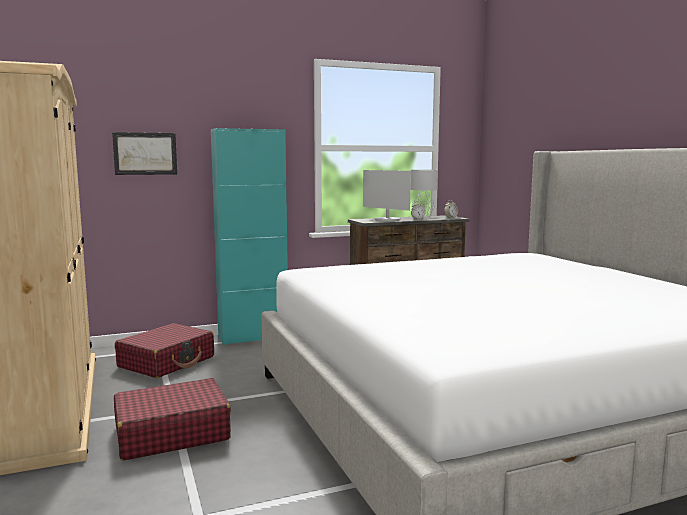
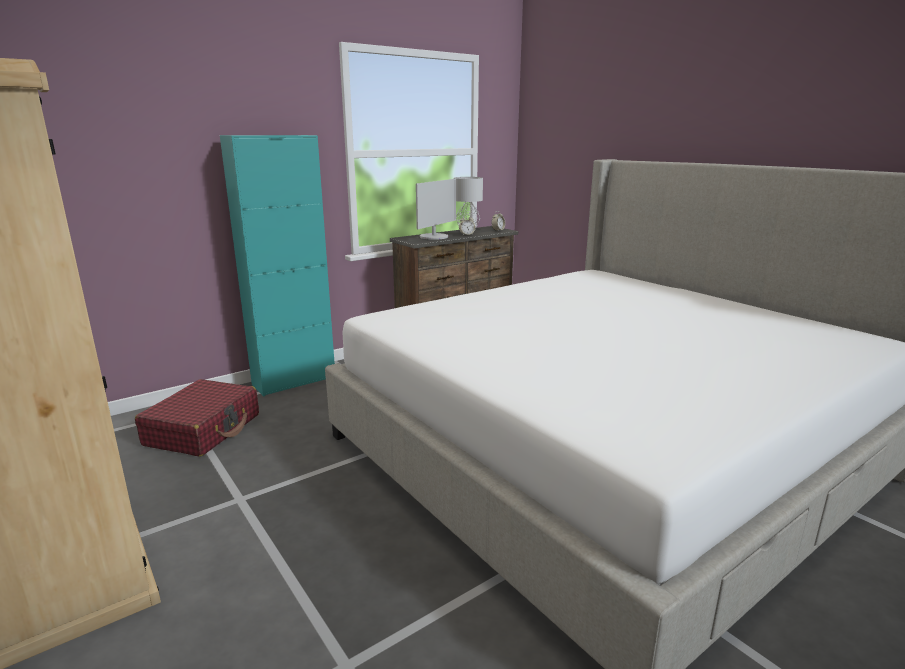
camera: 15 degrees left, 10 degrees up
(145, 153) = (134, 169): picture -> none
(171, 433) = (255, 539): red suitcase -> none
(387, 219) = (434, 237): monitor -> monitor turned 90 degrees counterclockwise

